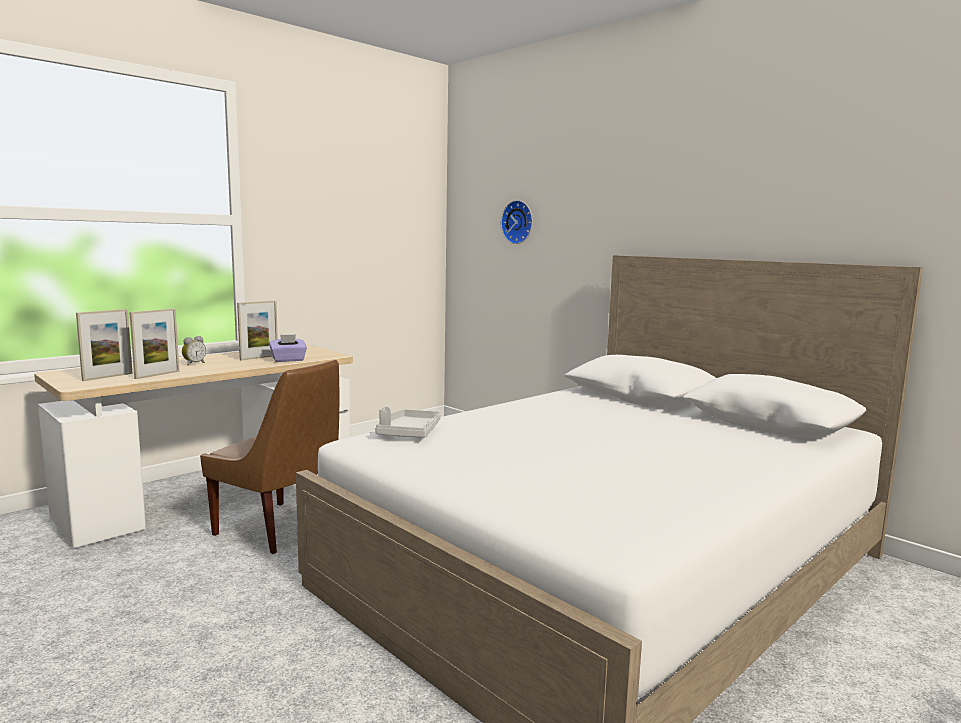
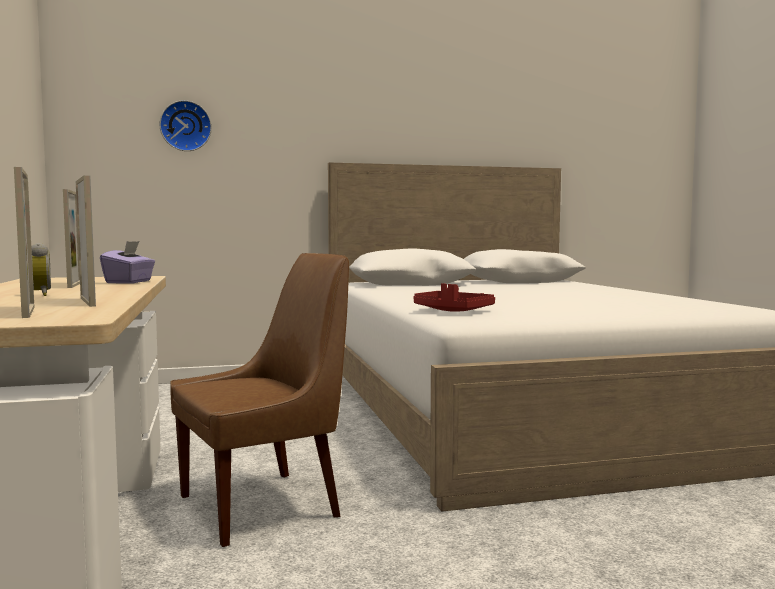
camera: 60 degrees left, 5 degrees down
(409, 433) = (451, 311): grey tray -> red tray

